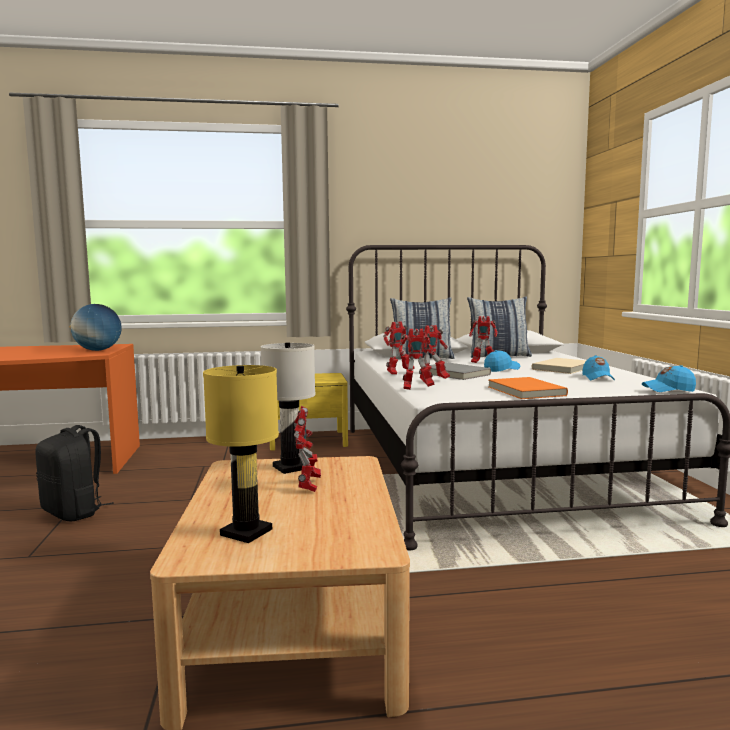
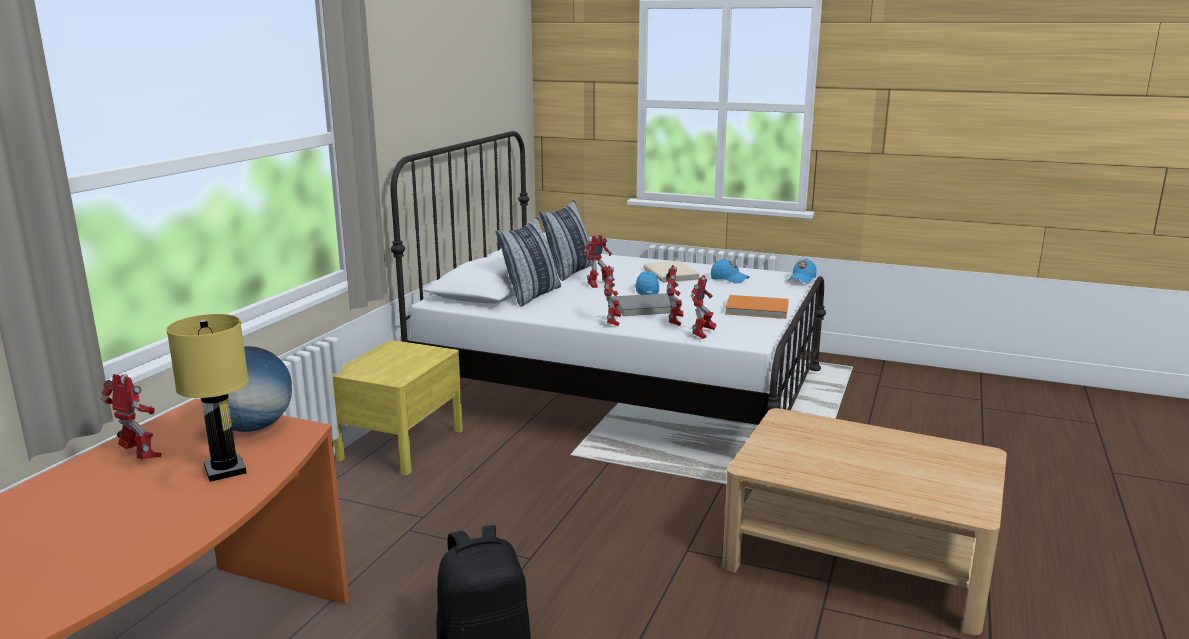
camera: 60 degrees left, 10 degrees up
(245, 532) = (930, 486): yellow table lamp -> yellow table lamp (224, 470)
(291, 467) = (780, 443): white table lamp -> none
(308, 486) = (839, 447): toy robot -> toy robot (140, 457)

